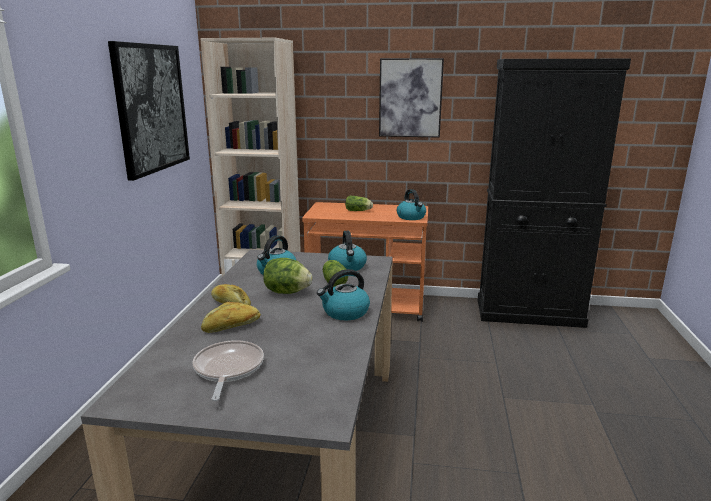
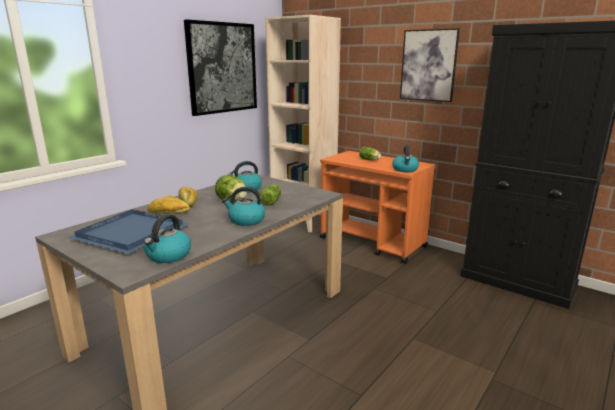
camera: 30 degrees right, 0 degrees up
(228, 369) = (129, 234): frying pan -> blue tray
(347, 266) = (298, 194): kettle -> kettle (168, 255)

